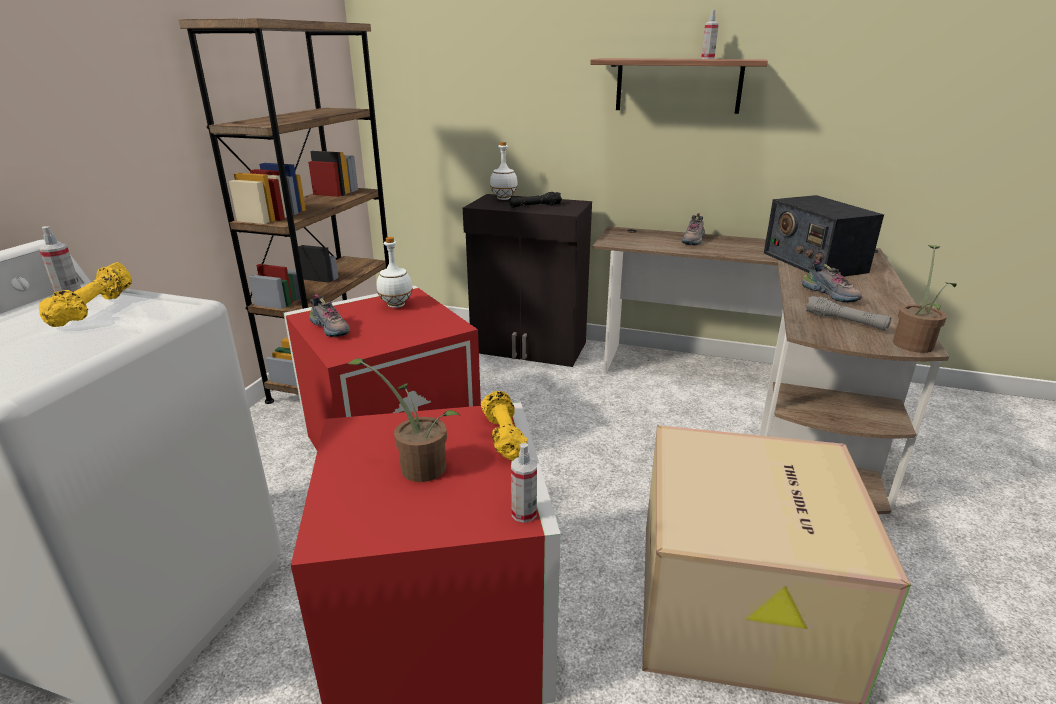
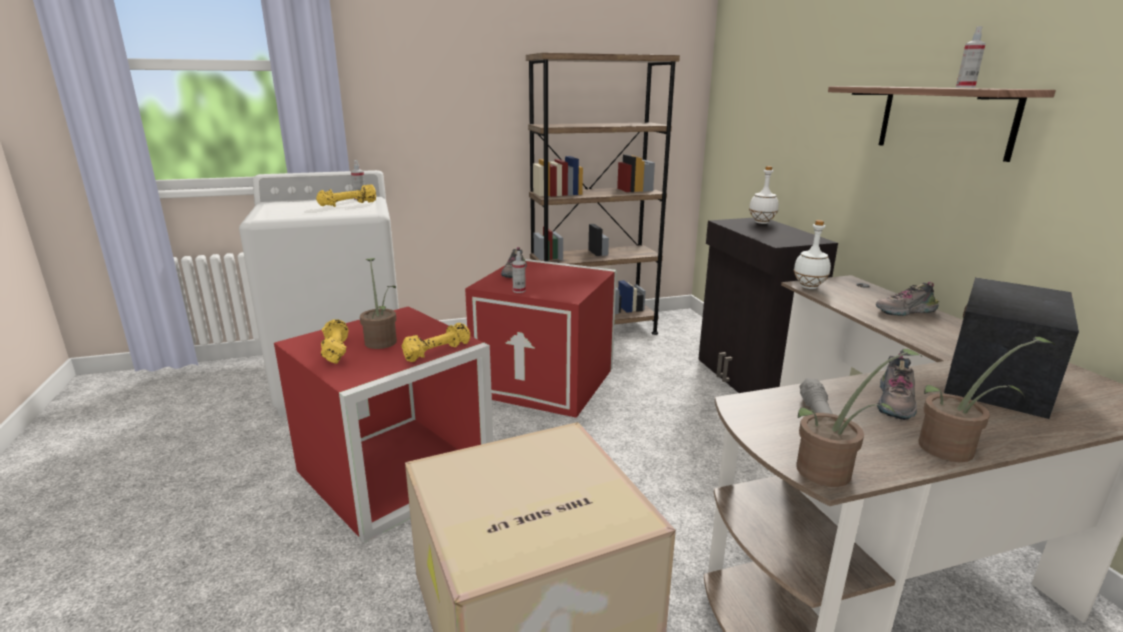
camera: 55 degrees right, 5 degrees down
(396, 305) = (575, 275): white bottle -> white bottle (809, 287)
(407, 510) = (335, 351): none -> yellow dumbbell
(524, 513) = (356, 380): spray bottle -> spray bottle (519, 290)
(535, 206) = (767, 233): black flashlight -> none
(896, 304) = (954, 449): none -> potted plant

